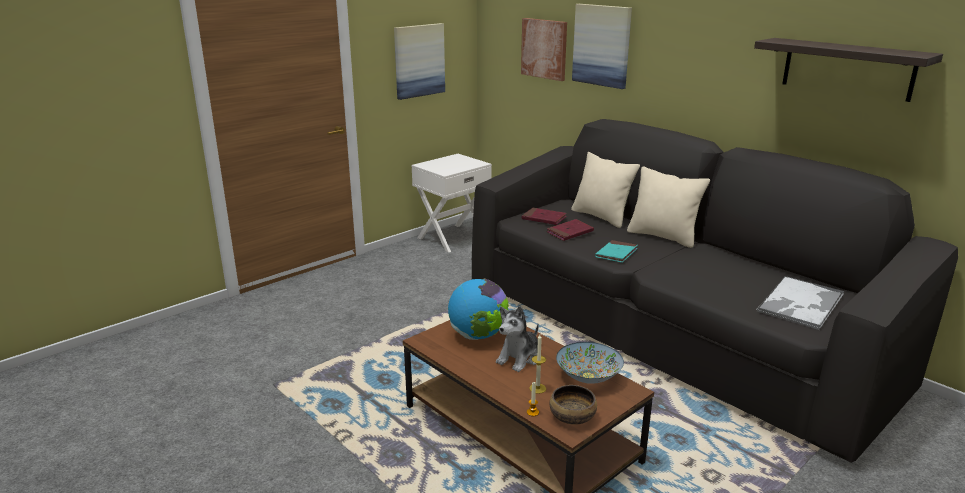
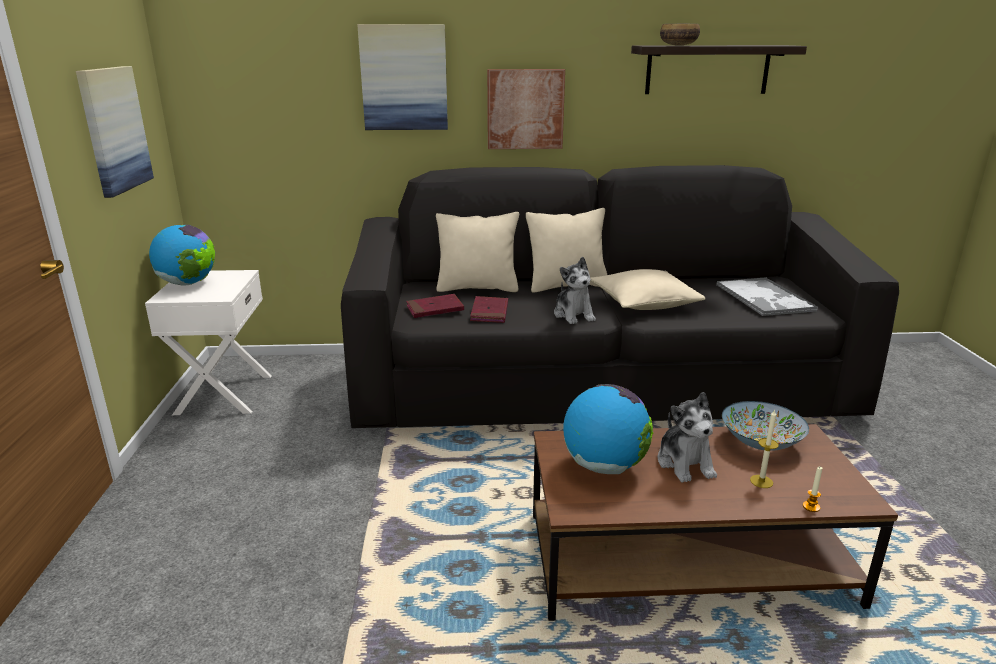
camera: 50 degrees left, 0 degrees up
(446, 161) = (188, 283): none -> globe
(544, 48) = (305, 93): picture -> picture (525, 109)
(571, 416) = (835, 487): bowl -> bowl (678, 45)
(616, 254) = (574, 315): turquoise book -> plush toy
(687, 267) = (644, 303): none -> beige pillow

